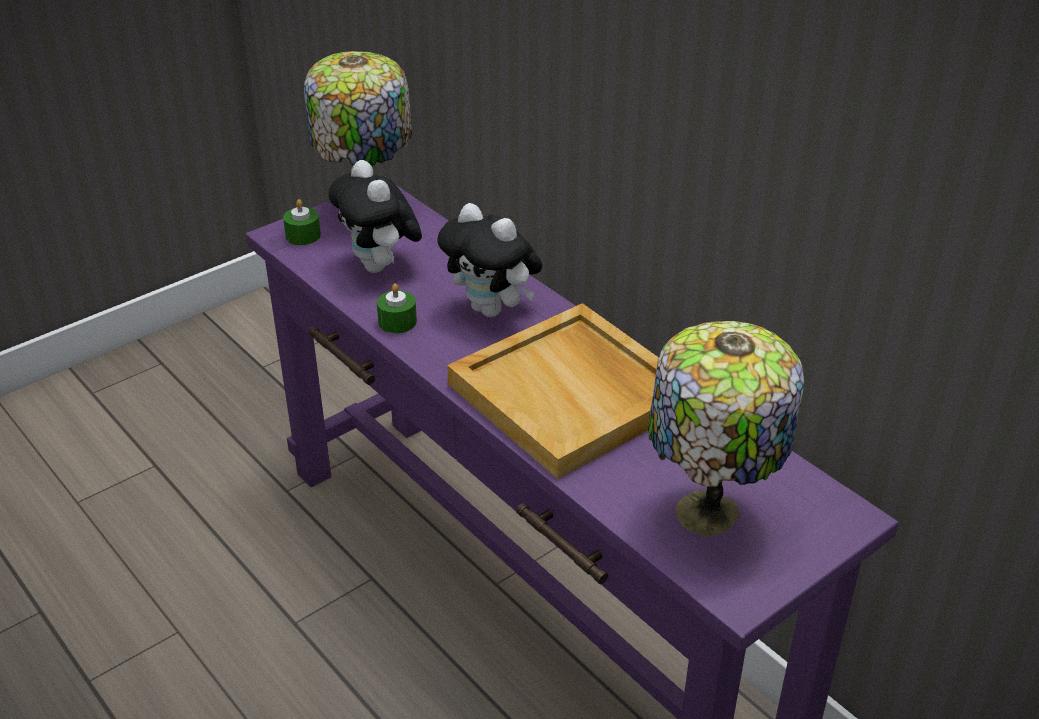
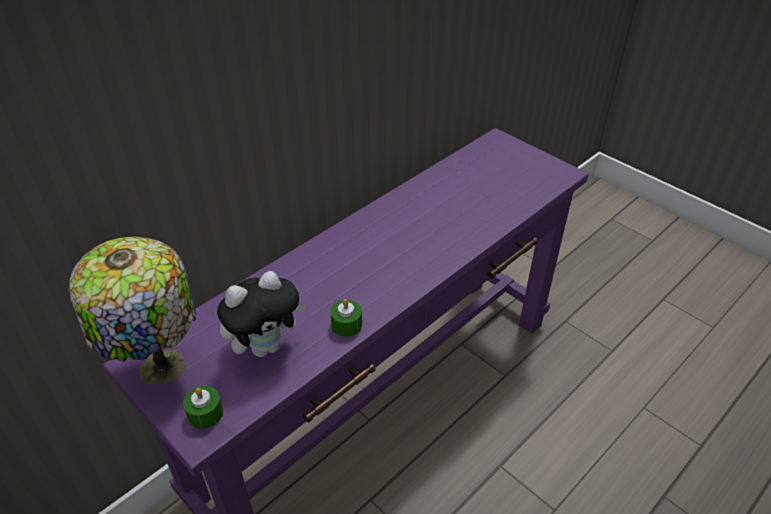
camera: 95 degrees left, 5 degrees up
(493, 310) = (328, 272): plush toy -> none
(573, 394) = (421, 230): beige tray -> none
(708, 517) = (513, 180): table lamp -> none

